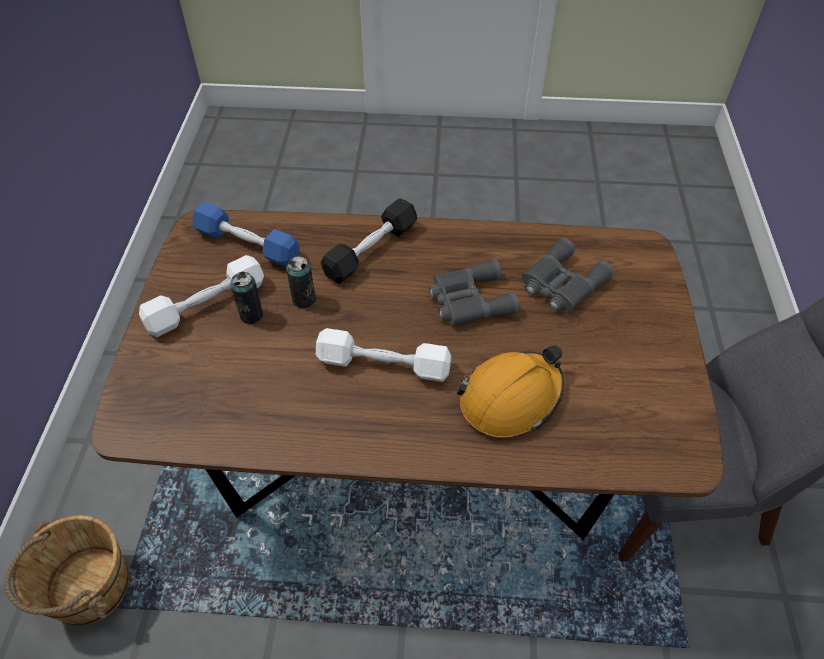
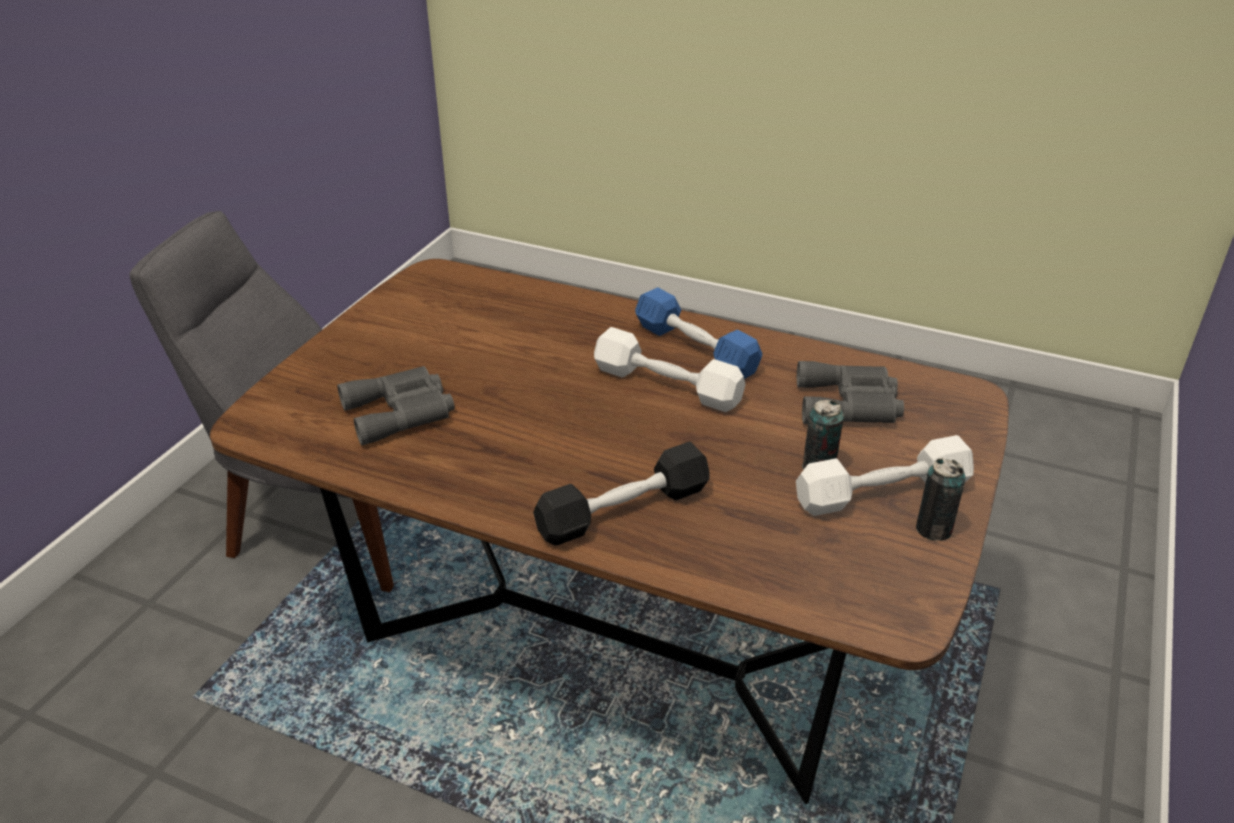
camera: 160 degrees left, 15 degrees down
(88, 588) = (1040, 615): brown bucket -> none
(247, 245) = (816, 566): blue dumbbell -> blue dumbbell (695, 349)
(304, 300) = (743, 469): can -> can (933, 529)
(468, 300) = (529, 421): grey binoculars -> grey binoculars (850, 404)
(511, 398) = (550, 335): orange hard hat -> none

